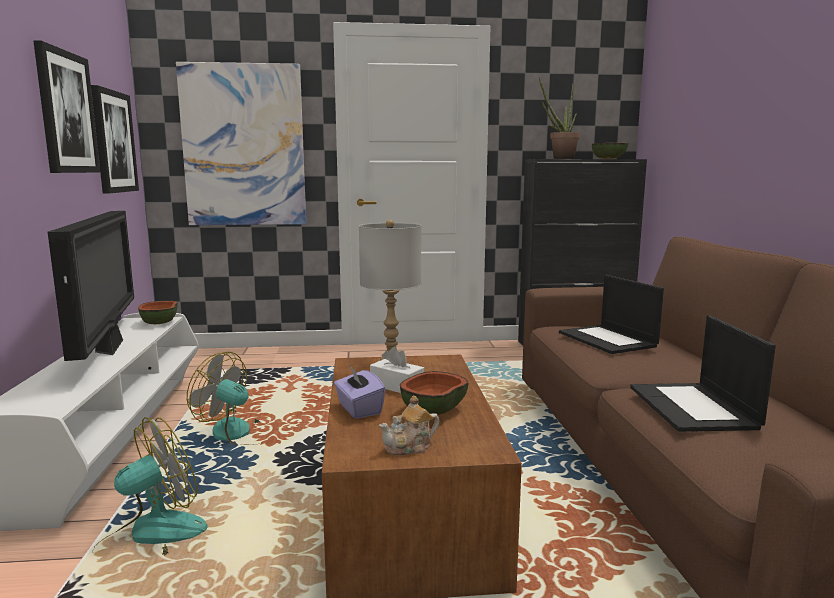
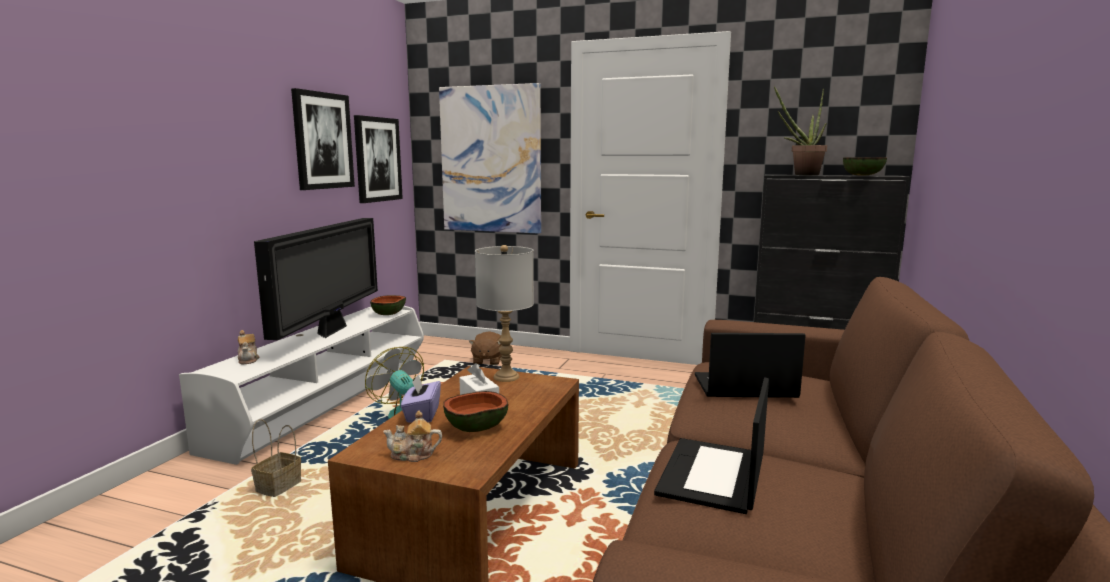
camera: 25 degrees right, 0 degrees up
(37, 391) = (248, 359): none -> teapot
(150, 538) = (279, 486): fan -> basket
(266, 365) = (487, 361): none -> brown plush toy
(608, 340) = (744, 387): laptop -> laptop turned 90 degrees clockwise

